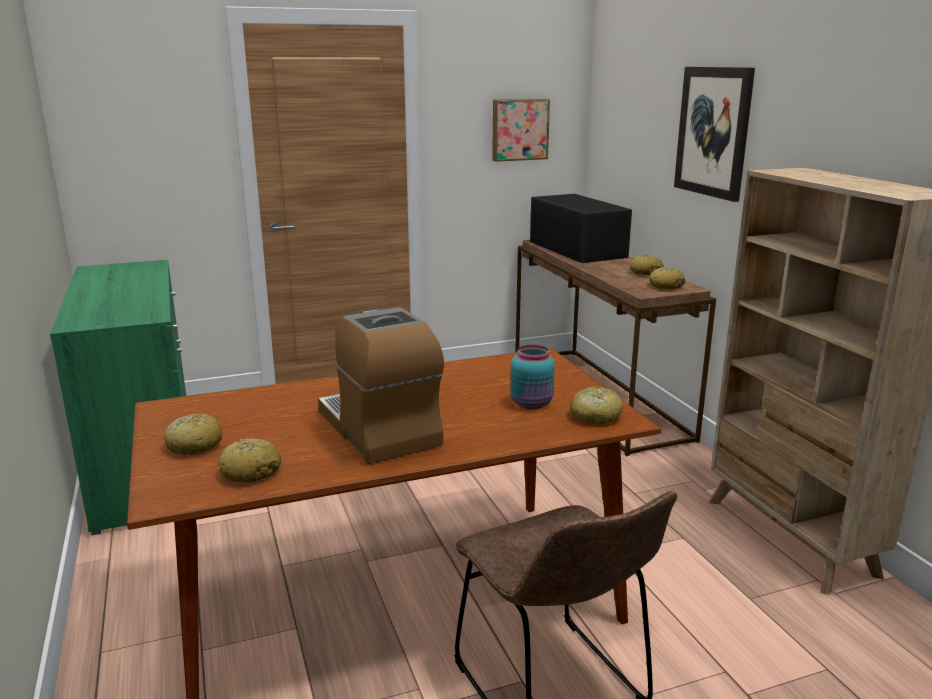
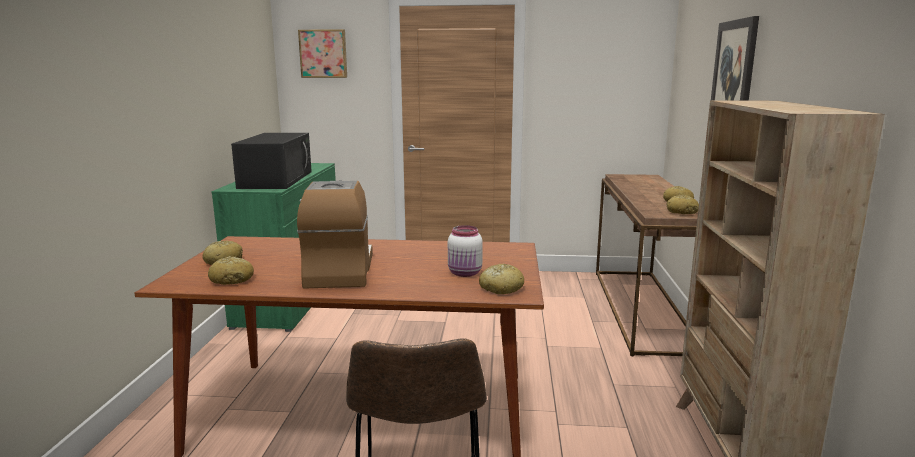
camera: 25 degrees right, 5 degrees down
(519, 129) = (608, 84): picture -> picture (323, 53)
(532, 404) = (465, 273): turquoise jar -> white jar
(575, 249) = (640, 182): black microwave -> black microwave (276, 179)

